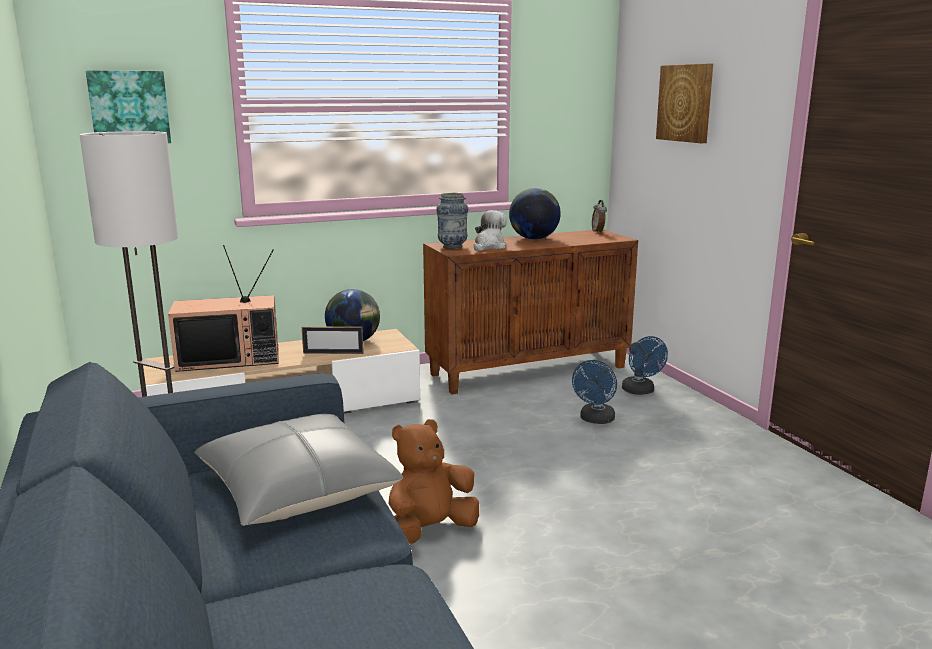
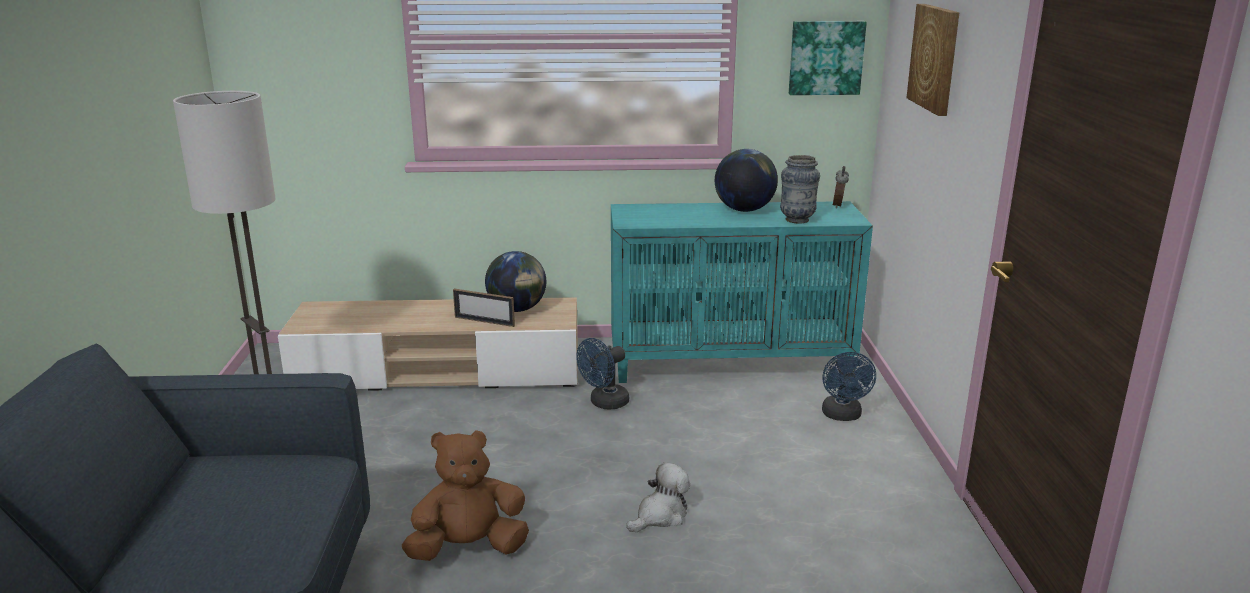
camera: 20 degrees right, 5 degrees up
(129, 107) = (299, 43): picture -> picture (825, 57)
(230, 359) = (381, 314): television -> none
(297, 490) = (261, 496): grey pillow -> none
(452, 247) = (634, 214): vase -> vase (797, 220)
(489, 247) = (675, 218): plush toy -> plush toy (660, 516)
(529, 370) = (731, 364): brown cabinet -> turquoise cabinet
(595, 420) = (755, 446): blue fan -> blue fan (604, 403)

